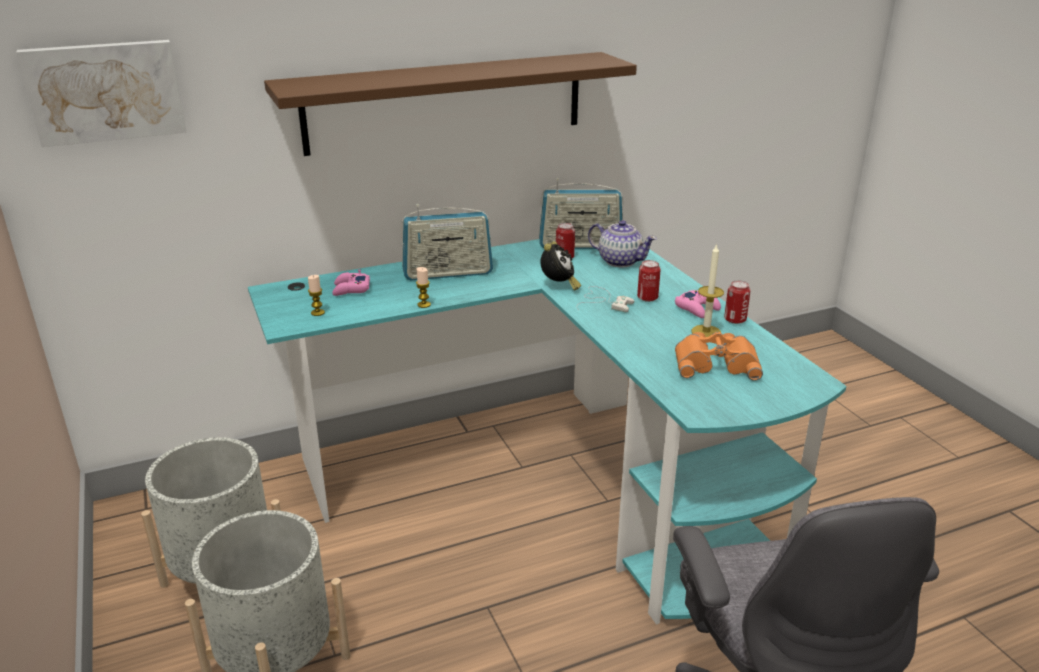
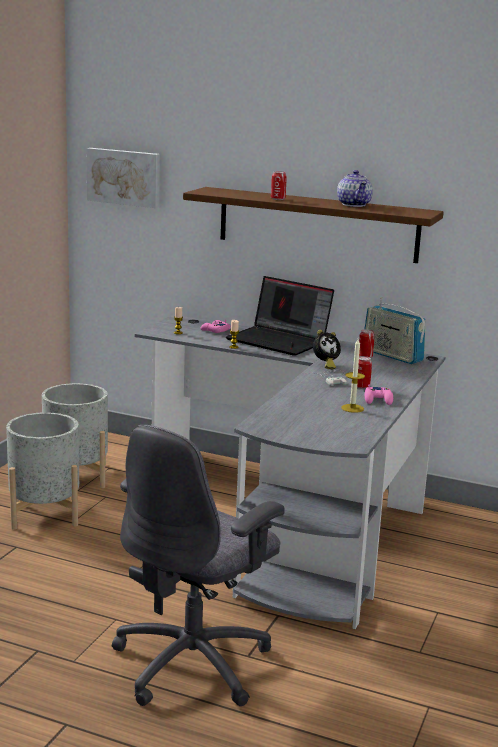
camera: 45 degrees right, 10 degrees down
(448, 273) = (280, 341): radio -> laptop
(552, 481) = (298, 521): turquoise desk -> grey desk
(620, 261) = (395, 369): teapot -> teapot (354, 204)
(716, 362) = (320, 418): orange binoculars -> none
(735, 320) = (386, 411): can -> can (278, 199)

